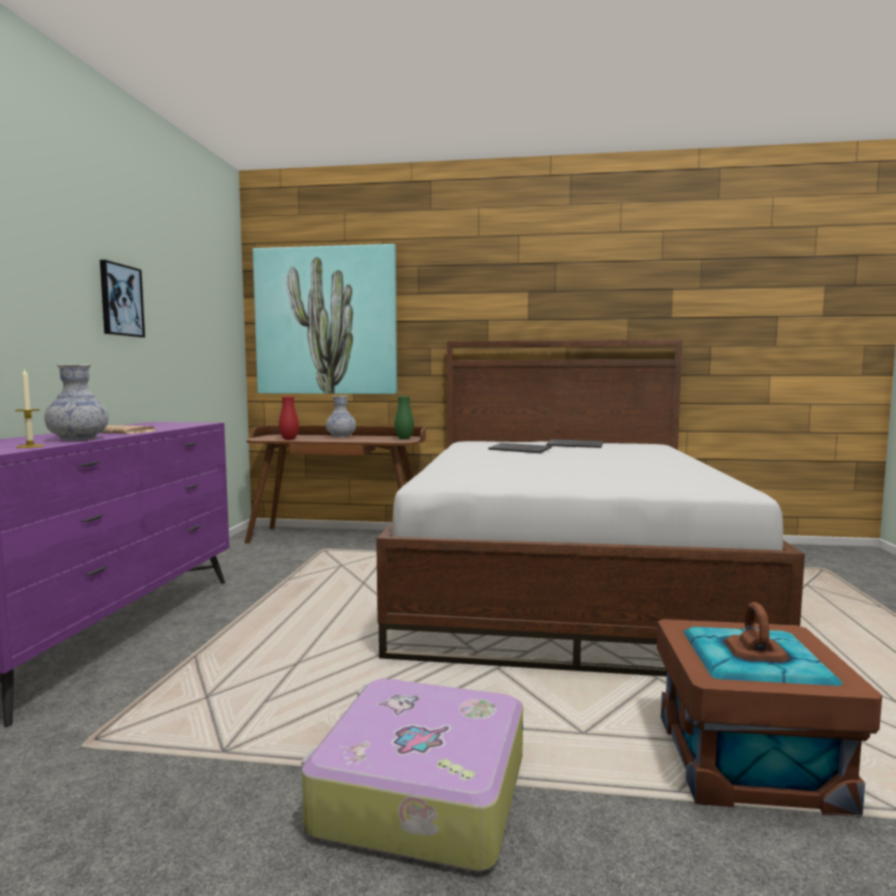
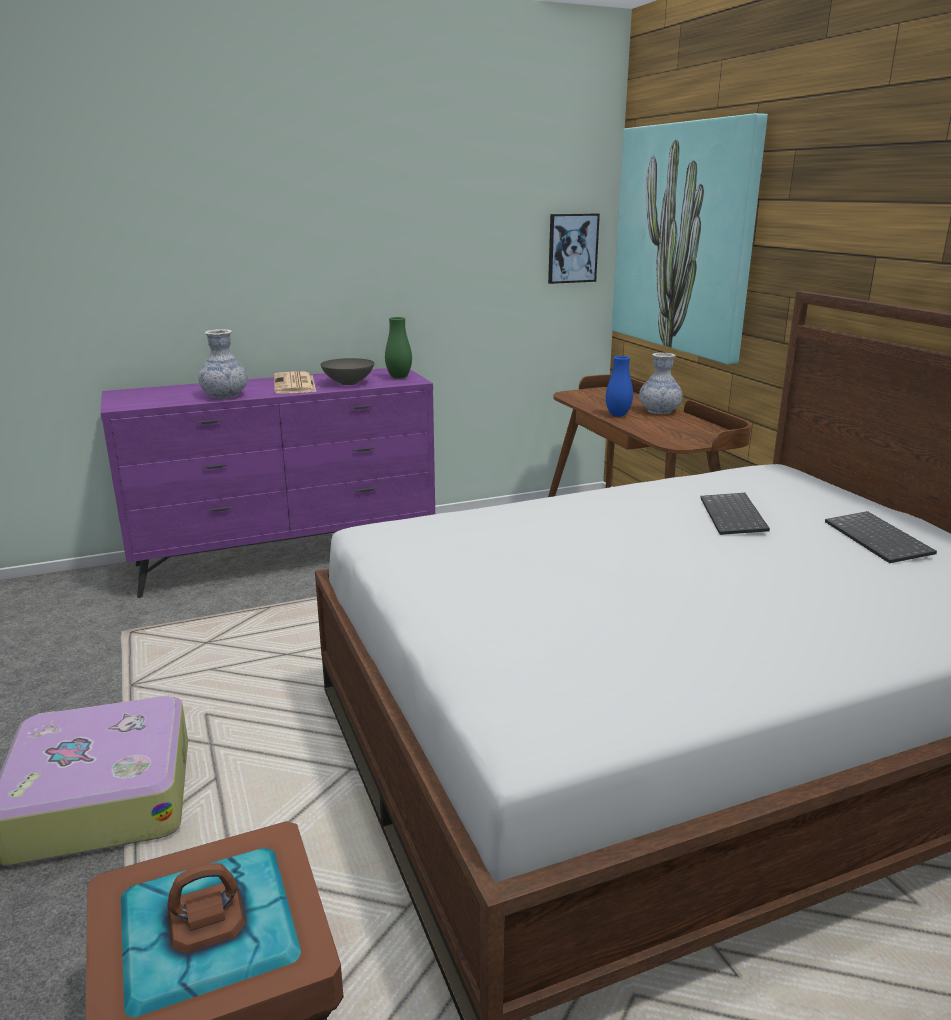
camera: 60 degrees right, 15 degrees up
(30, 446) = (166, 402): candle -> none
(120, 300) = (373, 239): picture -> picture (572, 248)
(157, 427) = (348, 383): none -> grey bowl
(289, 439) = (587, 403): red vase -> none
(328, 439) = (618, 415): none -> blue vase
(404, 439) = (700, 438): green vase -> green vase (399, 377)

